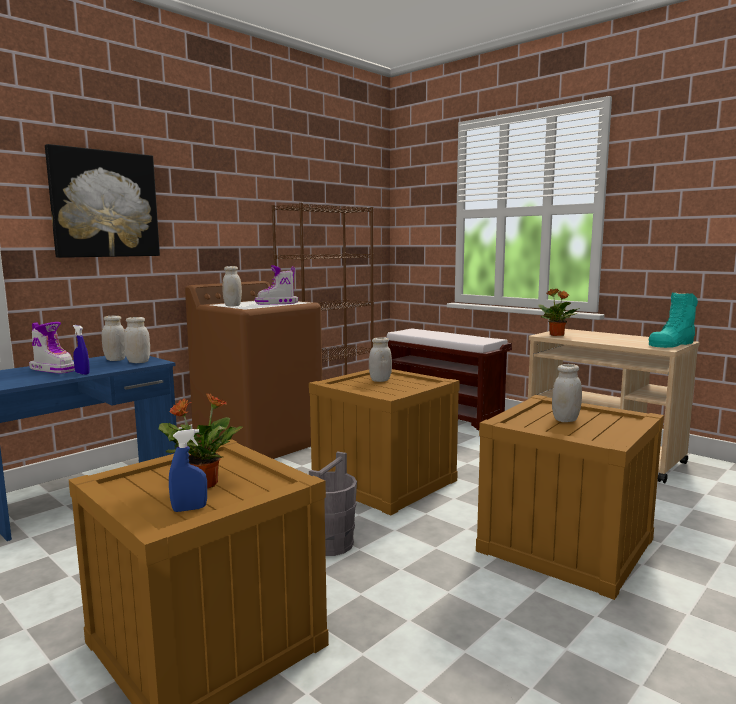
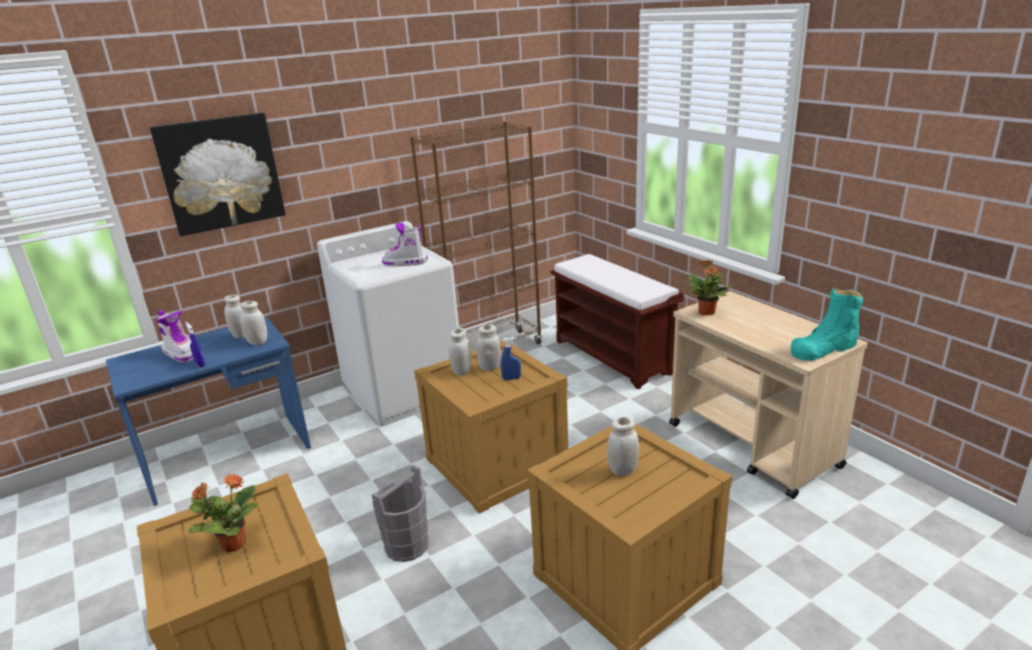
camera: 15 degrees right, 15 degrees up
(189, 509) = (205, 580): blue spray bottle -> blue spray bottle (511, 378)
(233, 306) = (357, 269): white jar -> white jar (462, 371)
(260, 443) = (404, 391): brown washing machine -> white washing machine

